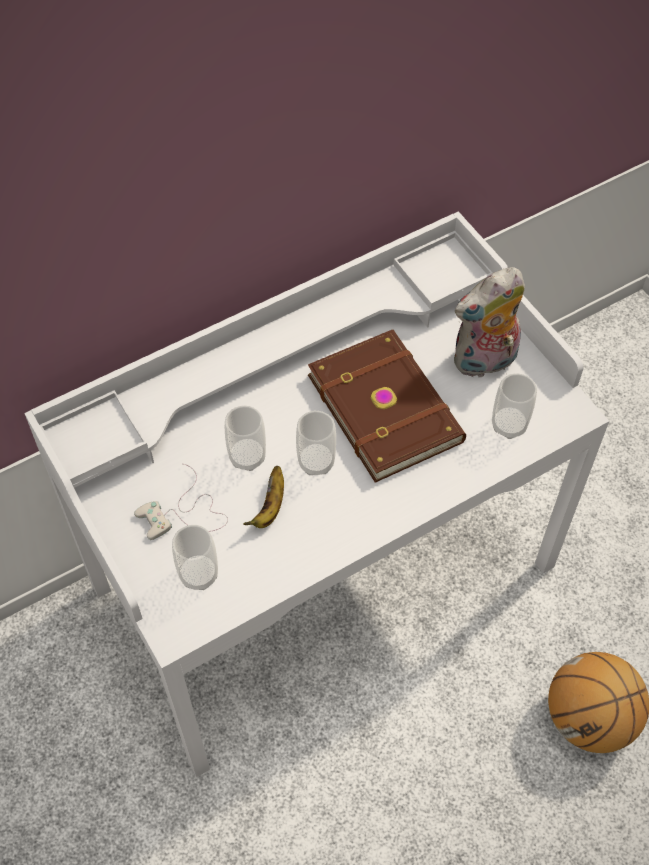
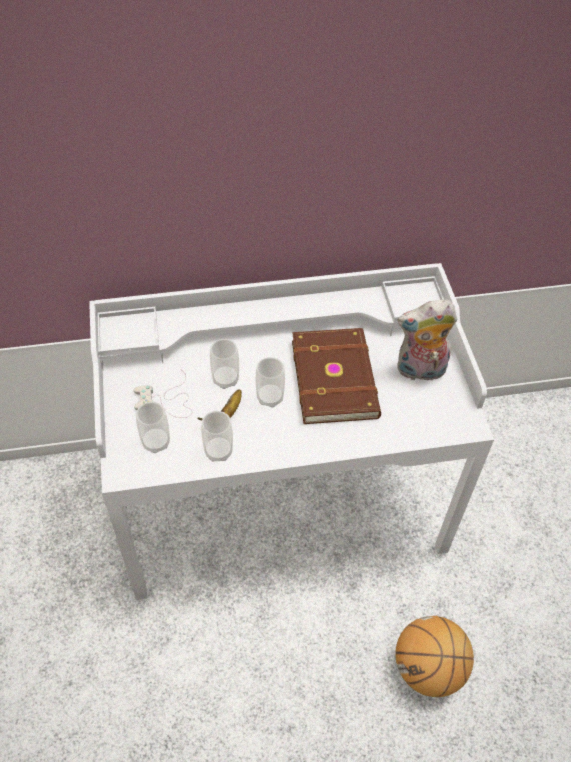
camera: 20 degrees right, 5 degrees down
(509, 425) = (417, 418): cup -> cup (218, 451)

